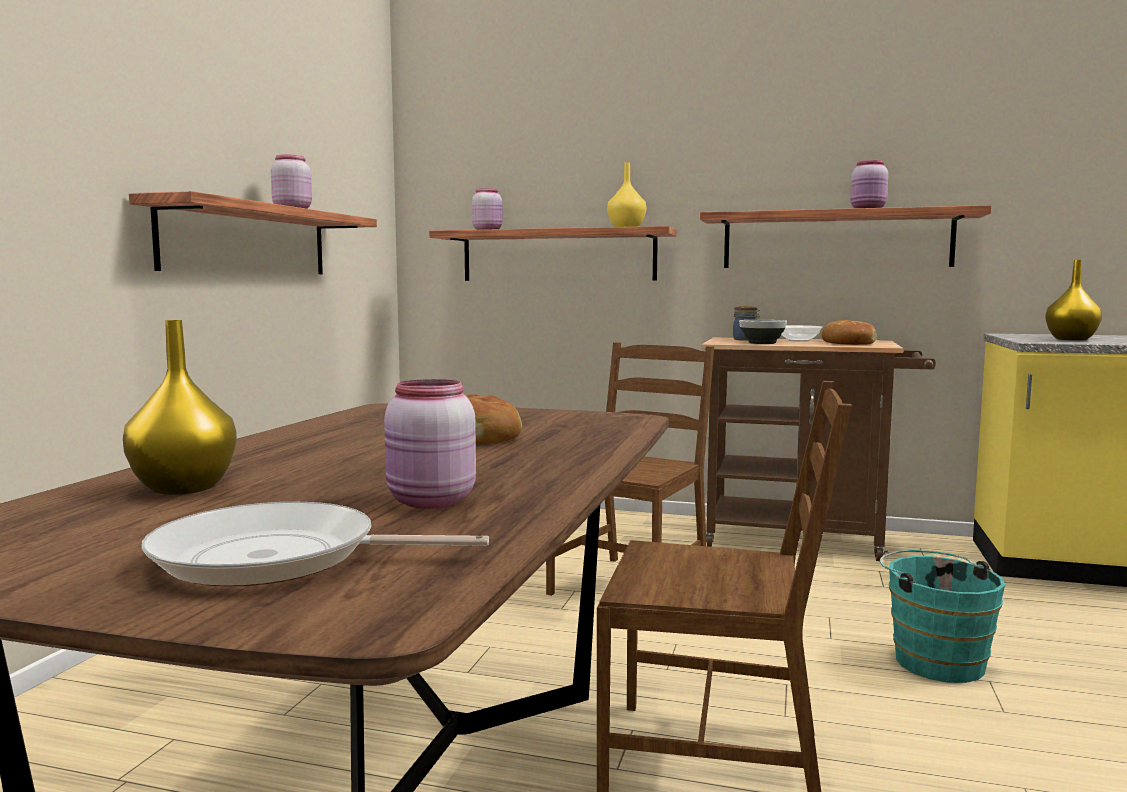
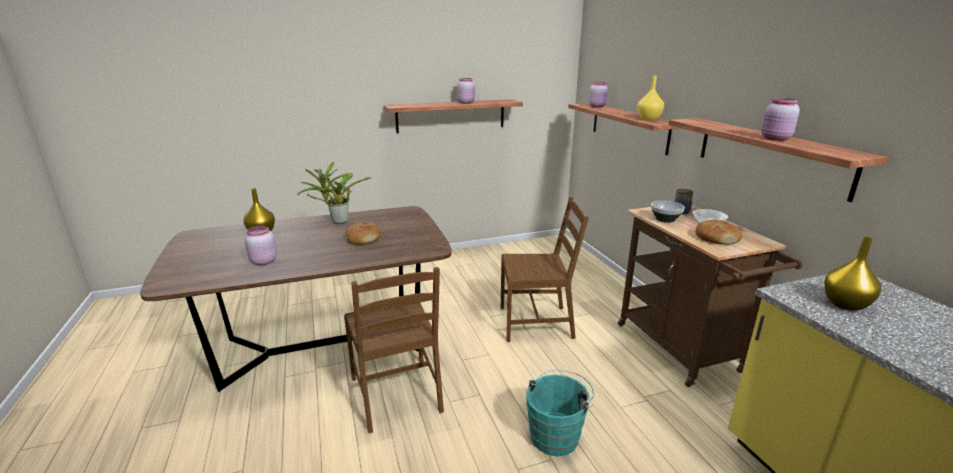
camera: 55 degrees right, 15 degrees up
(278, 558) = (201, 265): frying pan -> none
(309, 439) = (337, 222): none -> potted plant

